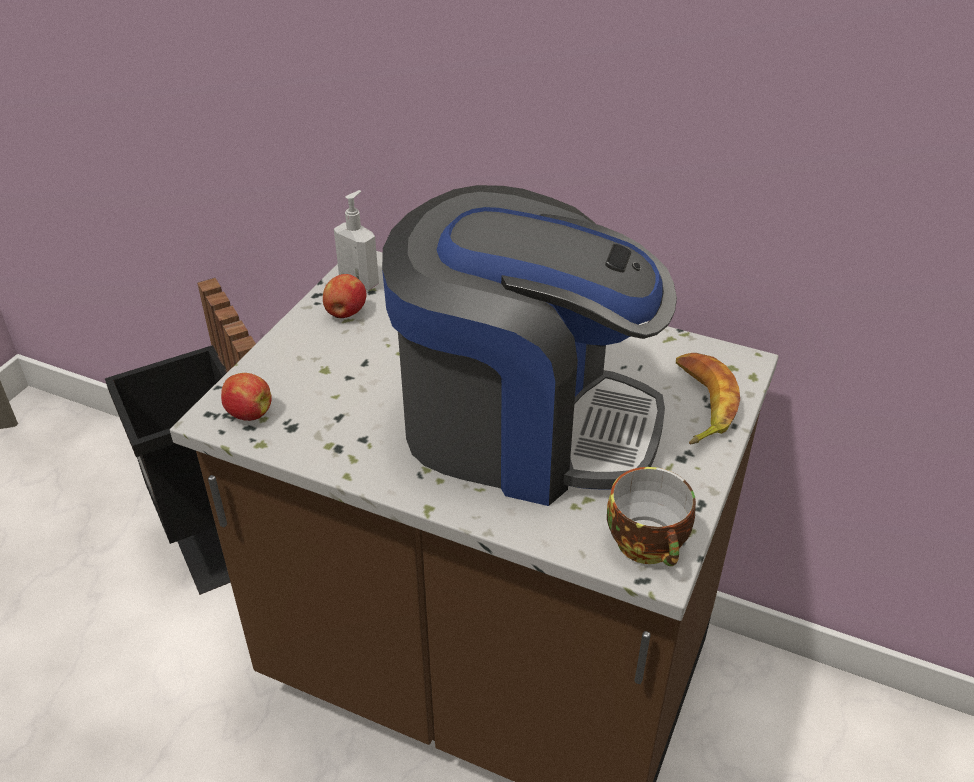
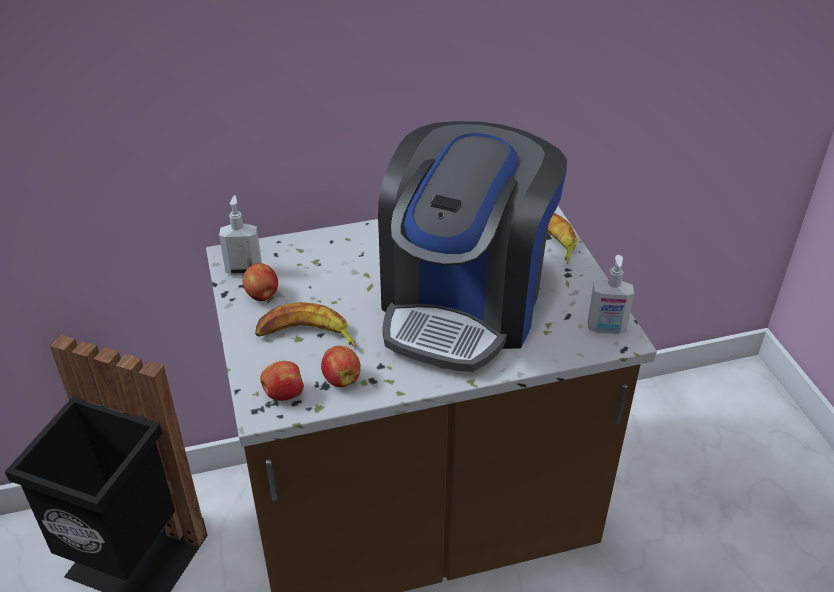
camera: 40 degrees left, 0 degrees up
(313, 429) = (341, 379): none -> apple
(335, 371) = (306, 335): none -> banana
(523, 425) = (464, 304): coffee machine -> coffee machine turned 135 degrees clockwise
(650, 545) = (606, 329): cup -> soap dispenser

